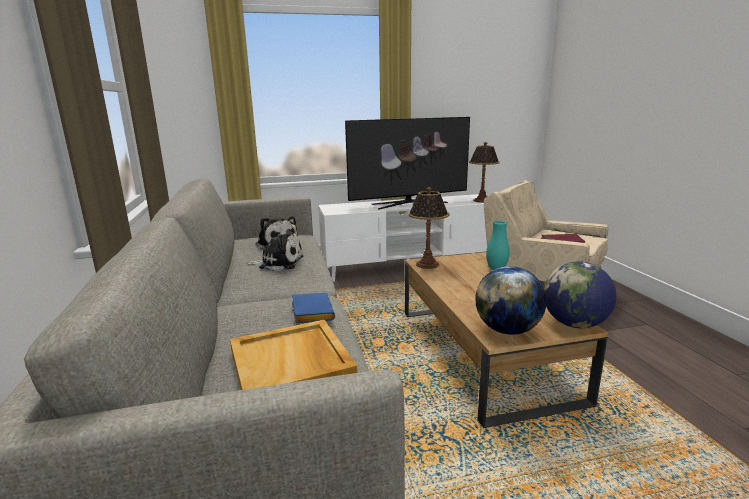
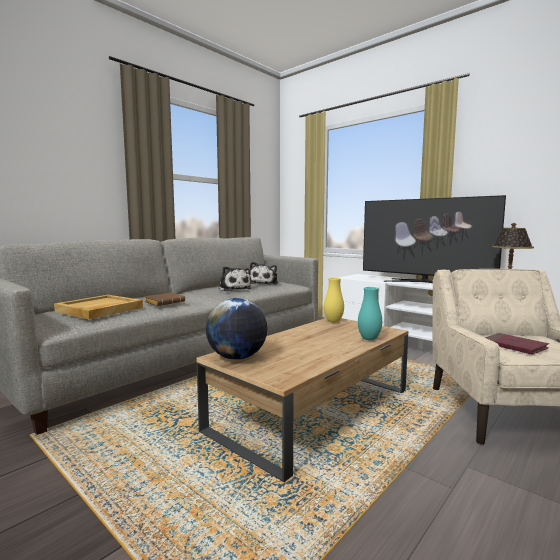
camera: 55 degrees right, 10 degrees down
(310, 312) = (165, 302): blue book -> brown book
(427, 264) = (333, 321): table lamp -> yellow vase
(574, 324) = (282, 377): globe -> none

